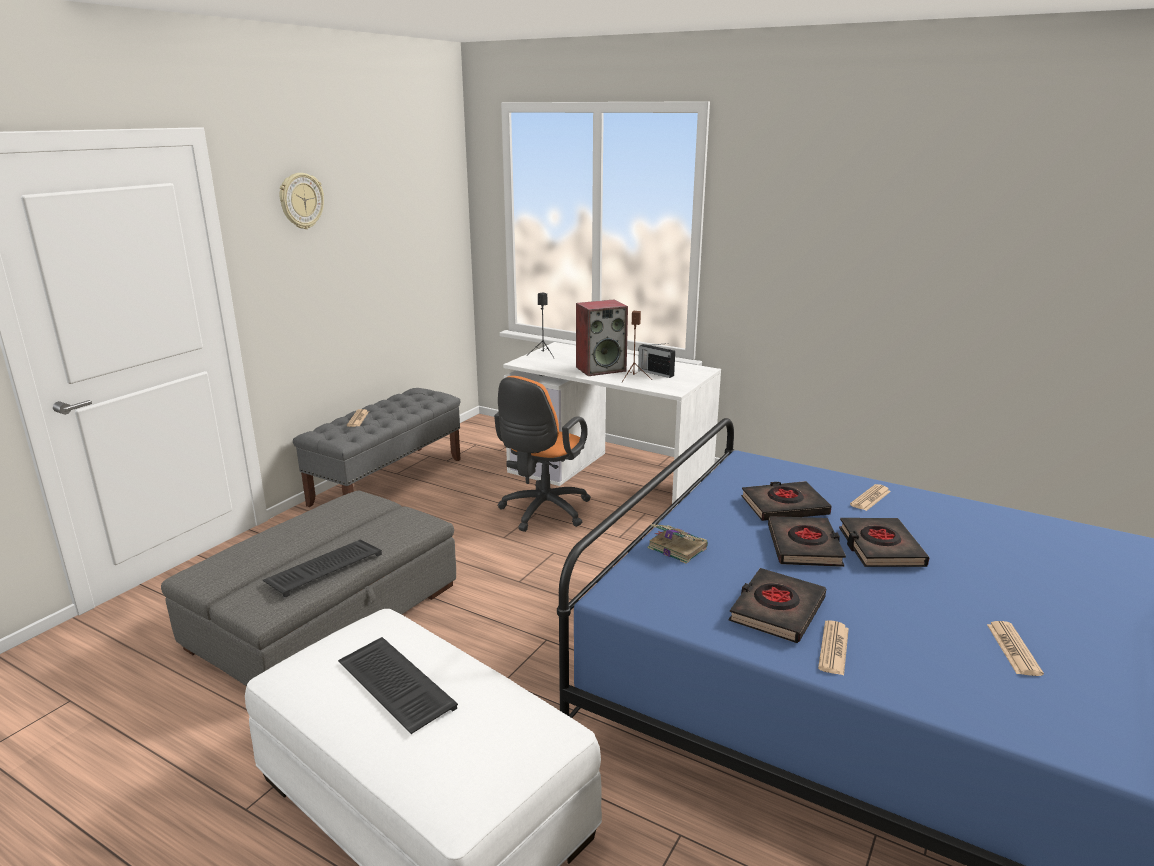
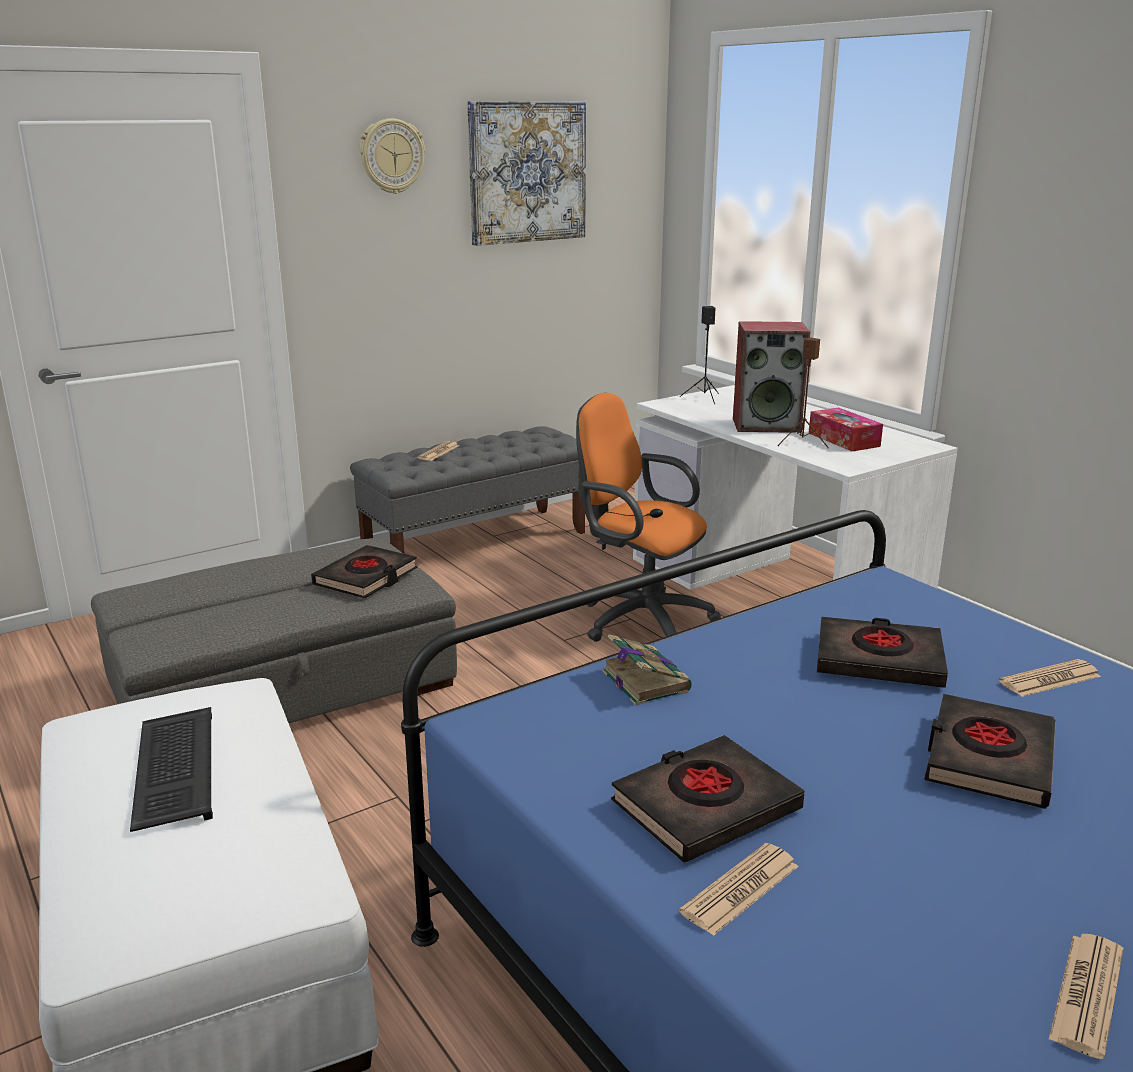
camera: 25 degrees right, 0 degrees up
(325, 567) = (255, 616): keyboard -> none
(388, 205) = (527, 172): none -> picture
(542, 513) = (639, 620): orange office chair -> orange office chair turned 75 degrees clockwise
(655, 373) = (843, 440): radio -> tissue box
(804, 547) = (852, 726): black book -> black book (366, 578)

